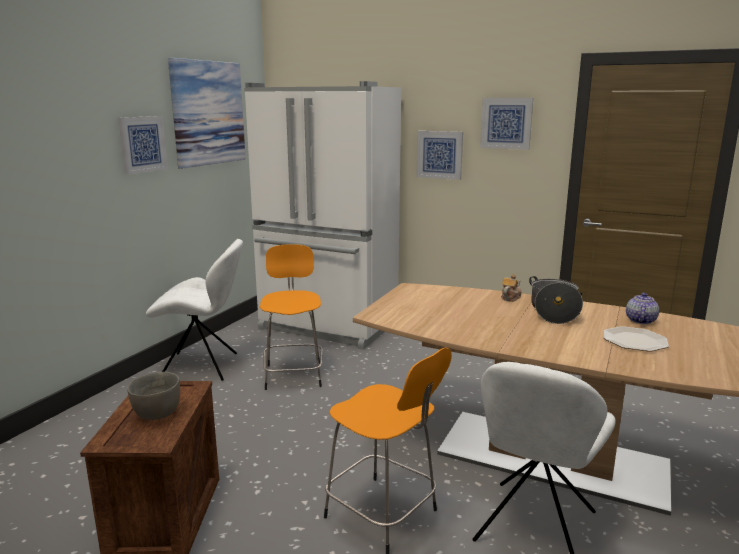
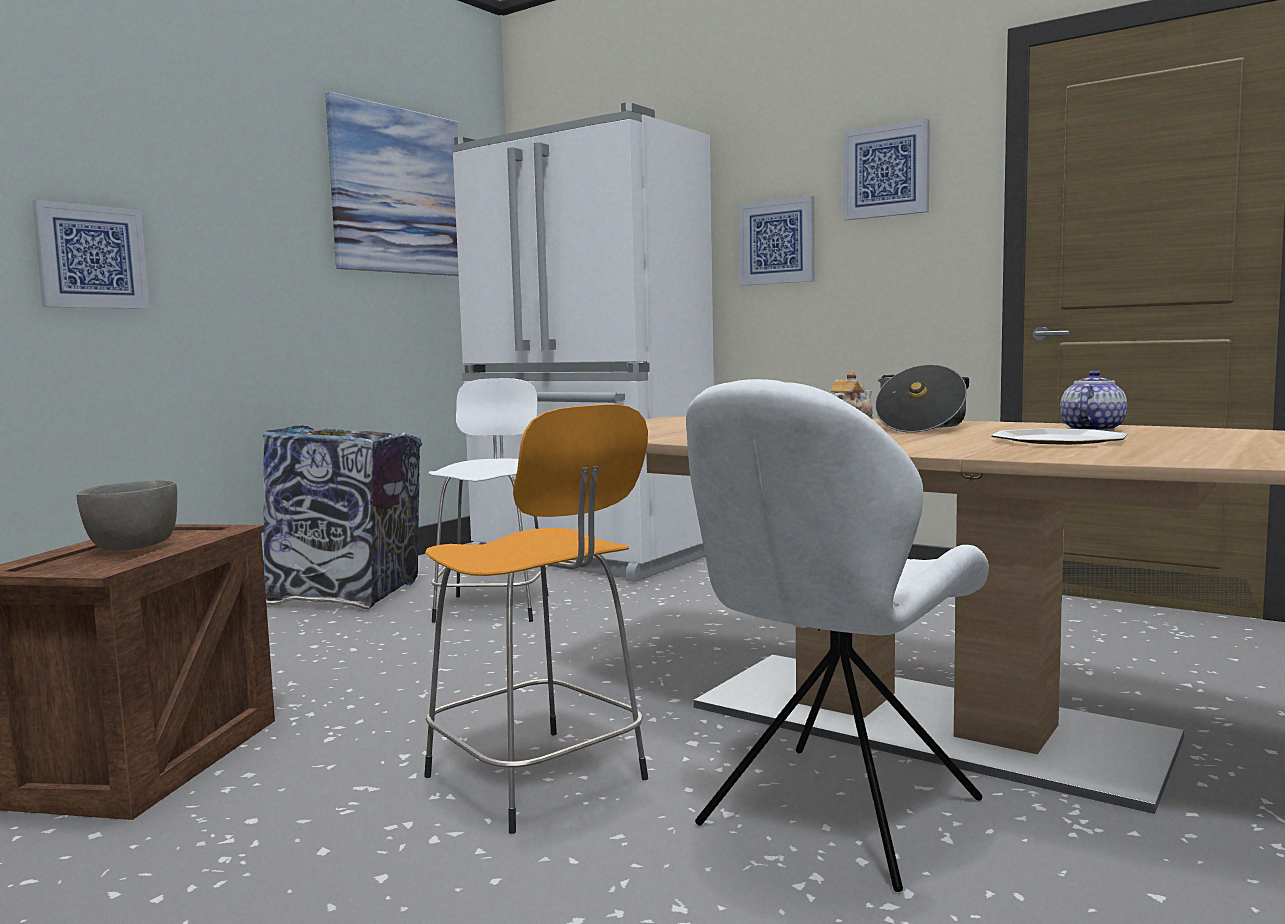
camera: 10 degrees right, 10 degrees down
(142, 144) = (271, 218): picture -> picture (91, 257)
(202, 366) = (348, 595): white chair -> trash can
(293, 374) = (494, 607): orange stool -> white stool

